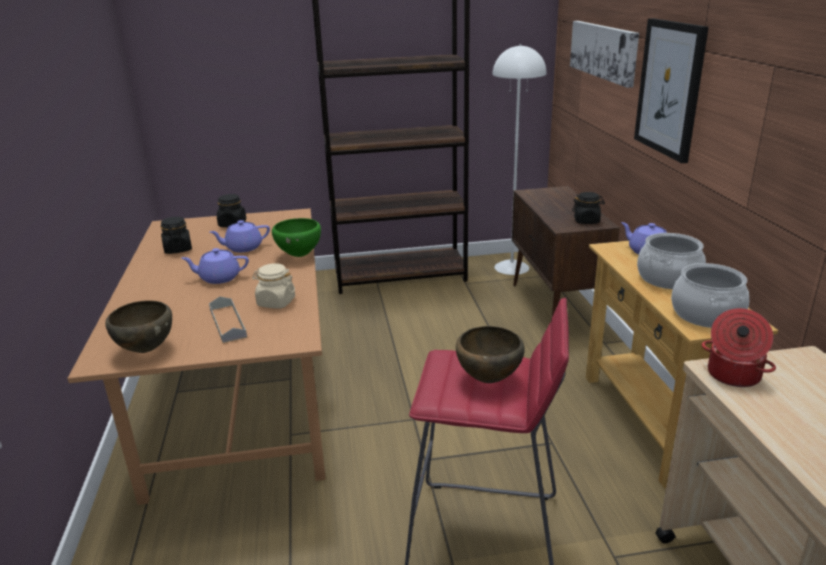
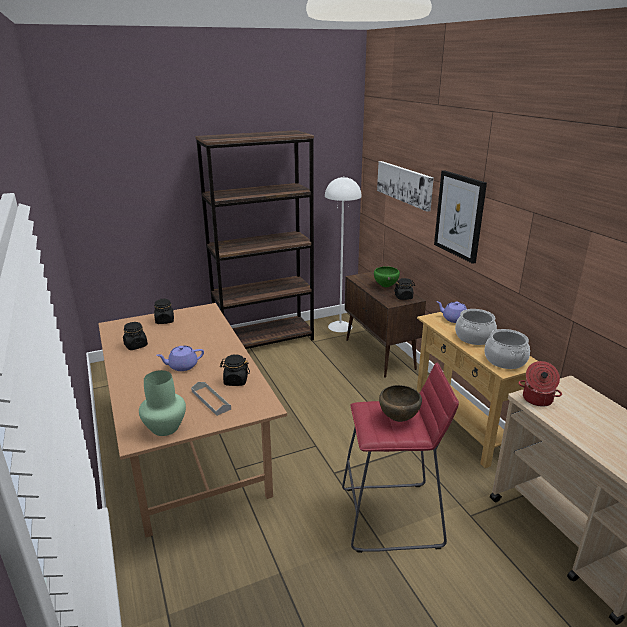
camera: 15 degrees left, 0 degrees up
(146, 349) = (164, 427): brown bowl -> green vase
(243, 248) = (185, 340): purple teapot -> none
(276, 302) = (235, 381): beige jar -> black jar
(299, 255) = (230, 342): green bowl -> green bowl (385, 286)

